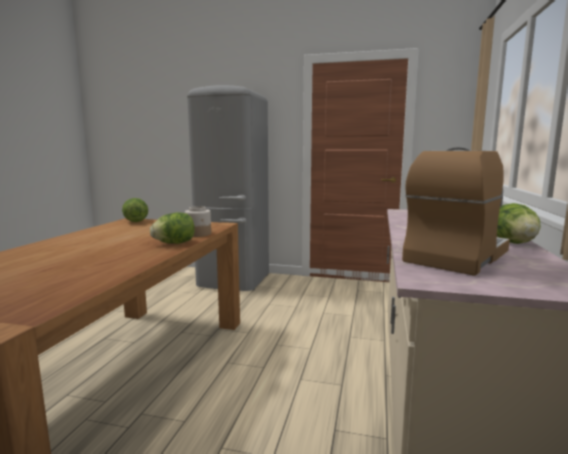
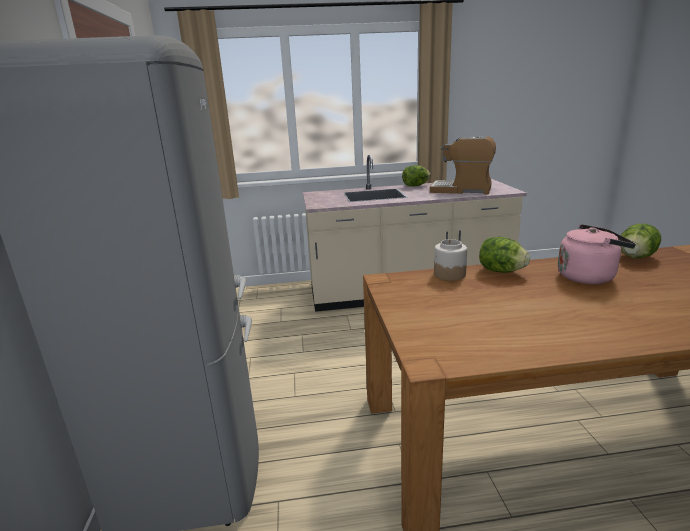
camera: 110 degrees left, 10 degrees up
(106, 259) = (588, 276): none -> pink kettle
(136, 221) = (434, 347): lettuce -> lettuce (636, 257)

